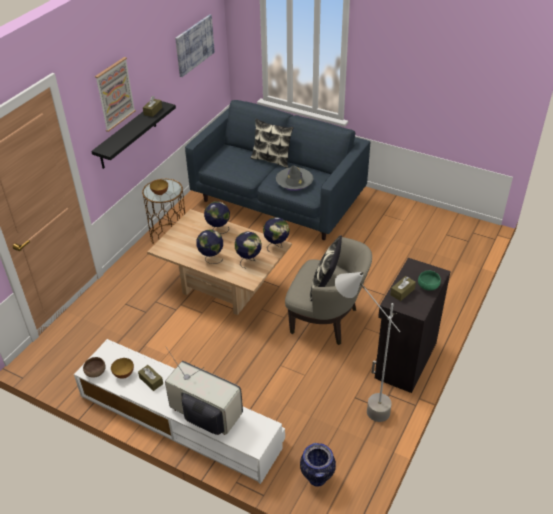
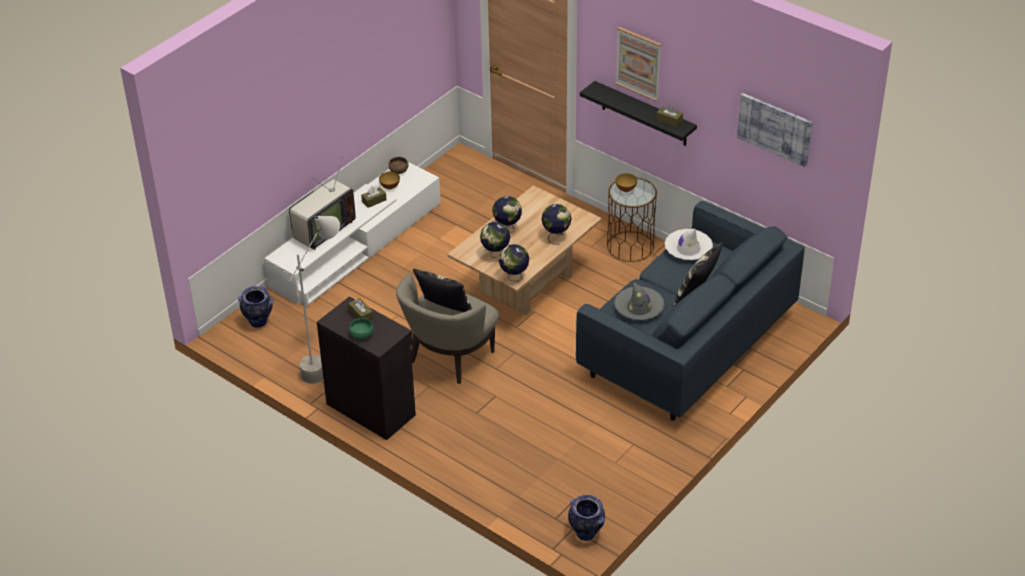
camera: 100 degrees right, 0 degrees up
(222, 166) = (688, 249): none -> white hat
(474, 226) = (586, 534): none -> vase

